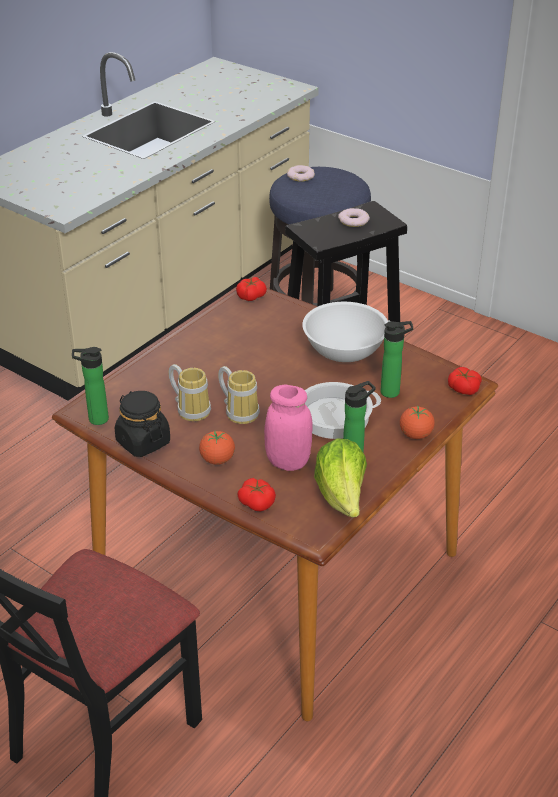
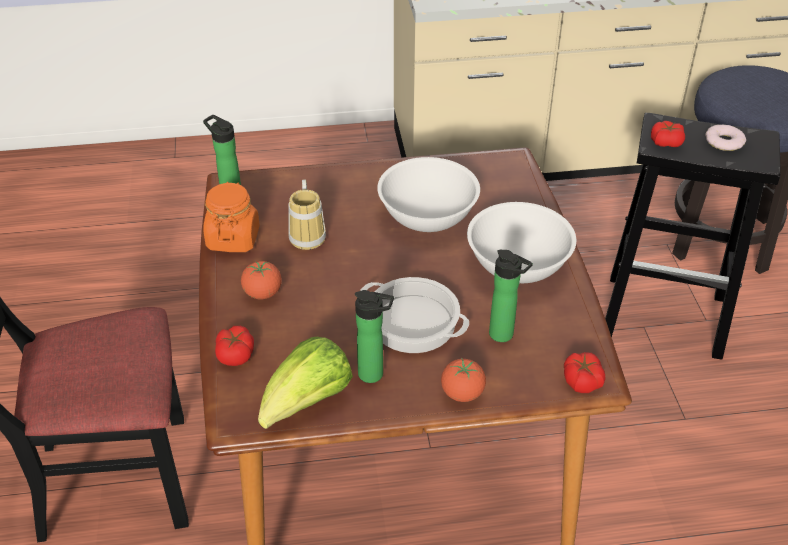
camera: 45 degrees right, 5 degrees up
(143, 442) = (233, 238): black jar -> orange jar
(240, 411) = (343, 263): mug -> none
(250, 355) = (427, 216): none -> white bowl
(251, 296) = (508, 162): tomato -> tomato (666, 142)
(288, 462) = (313, 336): pink jar -> none
(301, 176) = (753, 75): donut -> none

